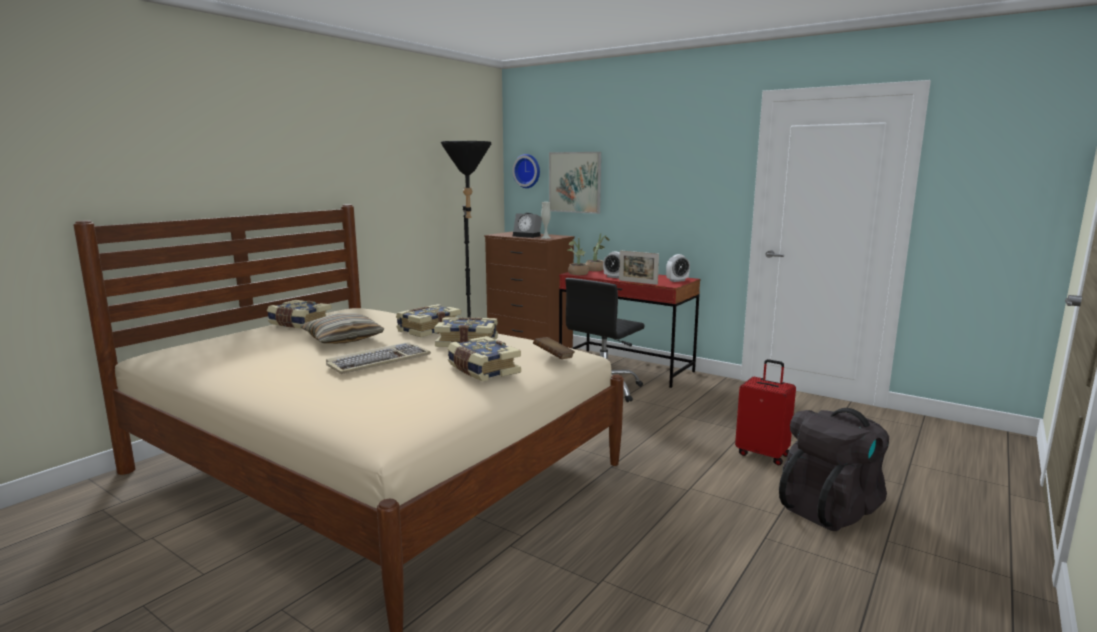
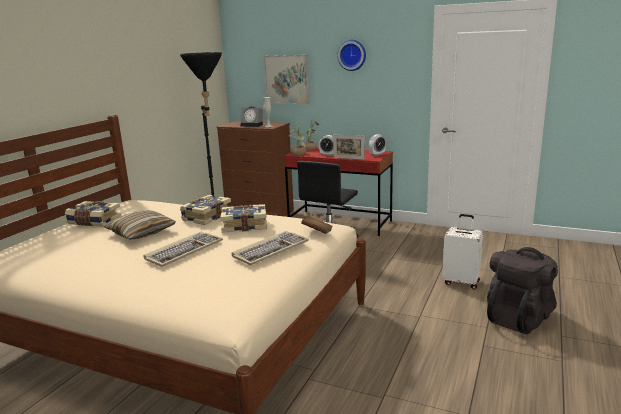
camera: 10 degrees left, 5 degrees up
(482, 370) = (270, 250): book -> keyboard
(528, 171) = (246, 71): wall clock -> wall clock (352, 55)
(763, 454) = (461, 282): red suitcase -> white suitcase

